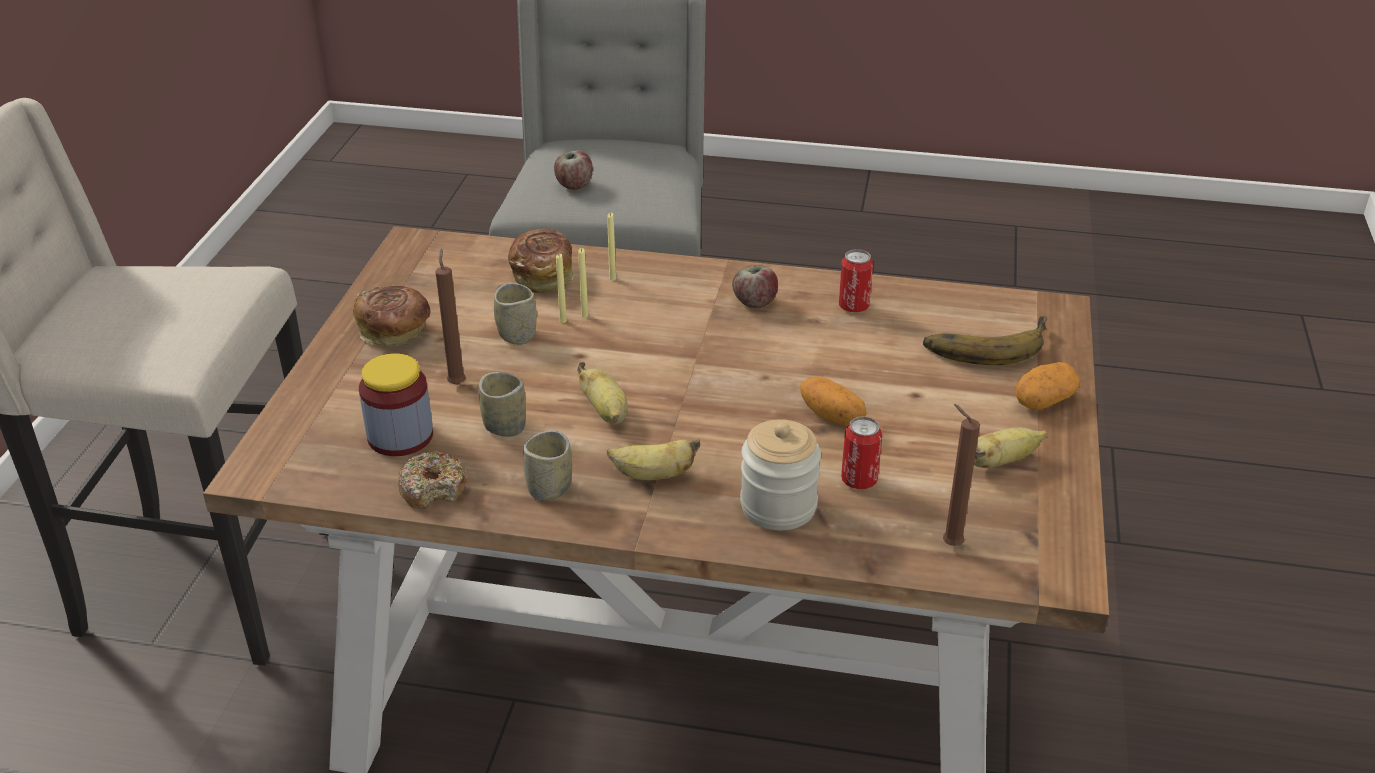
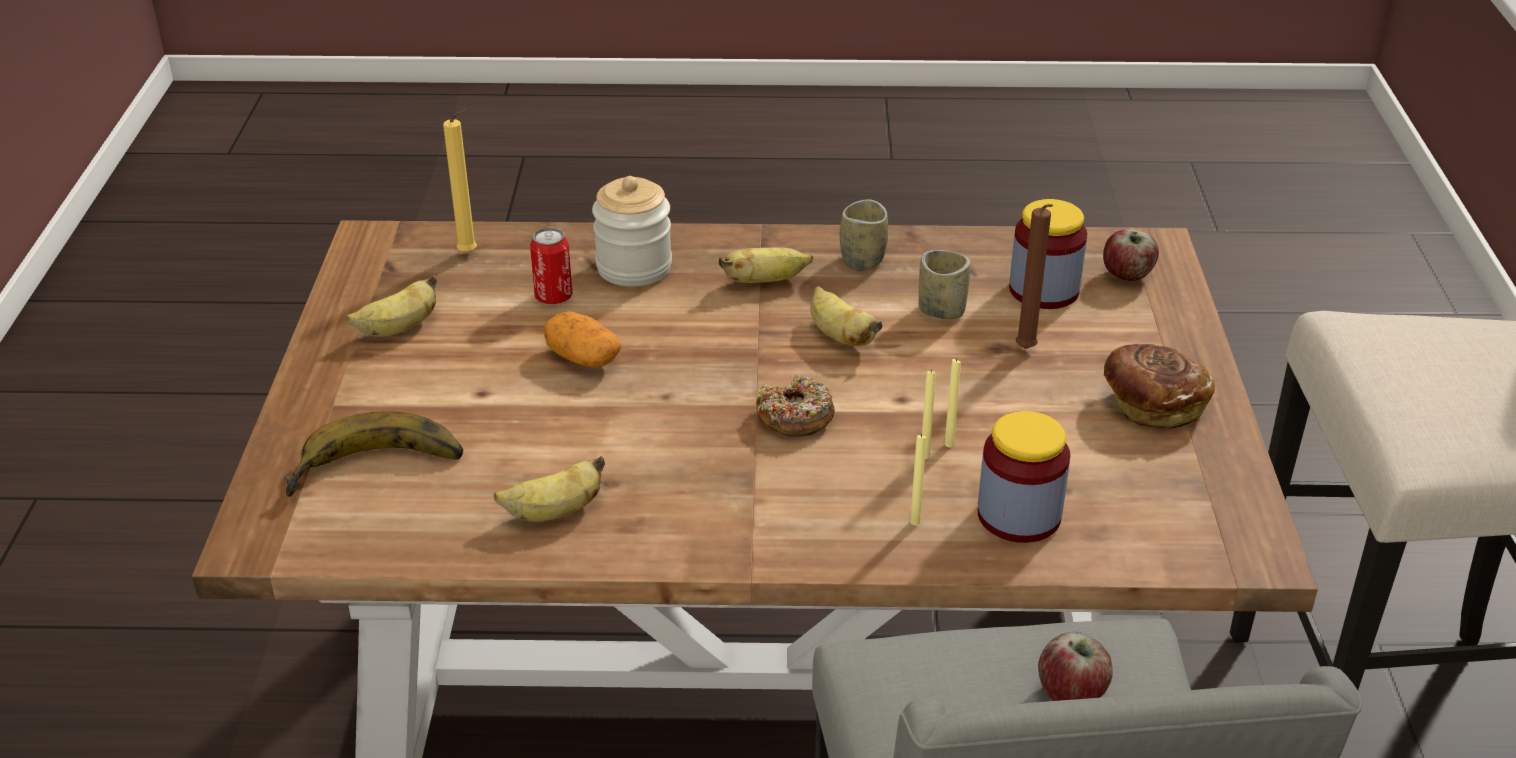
camera: 170 degrees right, 0 degrees up
(433, 489) = (974, 249): donut -> donut (795, 417)
(517, 335) = (996, 417): cup -> none
(543, 275) = (1019, 515): bread -> jar
(755, 302) = (696, 503): apple -> apple (1127, 275)
(853, 306) = (554, 512): can -> banana
(949, 544) = (470, 254): brown candle -> yellow candle
(1043, 401) = (326, 401): potato -> none

